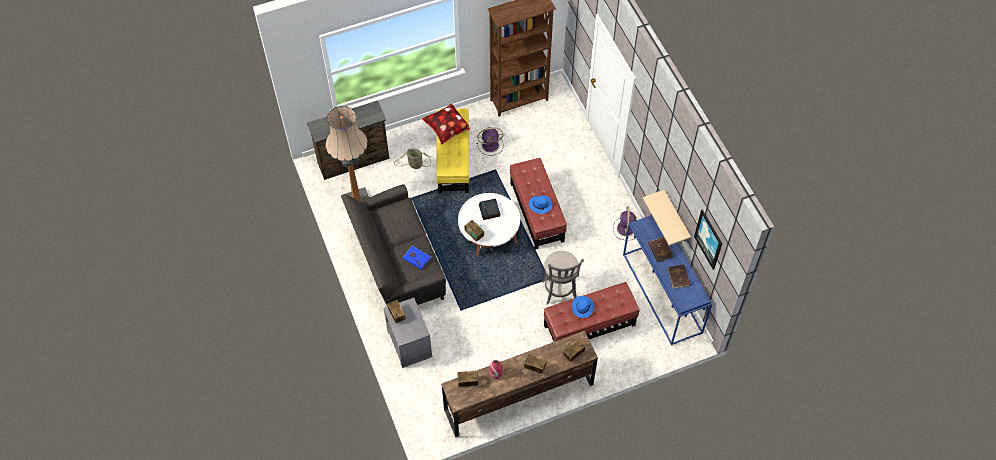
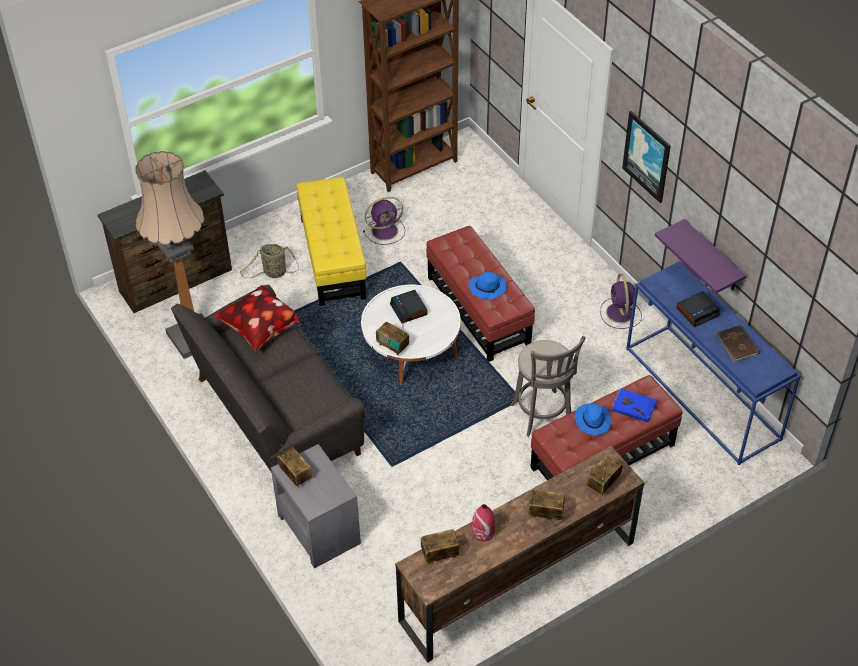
camera: 10 degrees left, 10 degrees down
(417, 258) = (310, 386): blue book -> blue book (634, 406)
(446, 130) = (317, 209): pillow -> pillow (259, 331)
(660, 250) = (697, 312): brown book -> alarm clock
(676, 218) = (712, 257): beige shelf -> purple shelf
(709, 239) = (786, 260): picture -> picture (647, 156)

